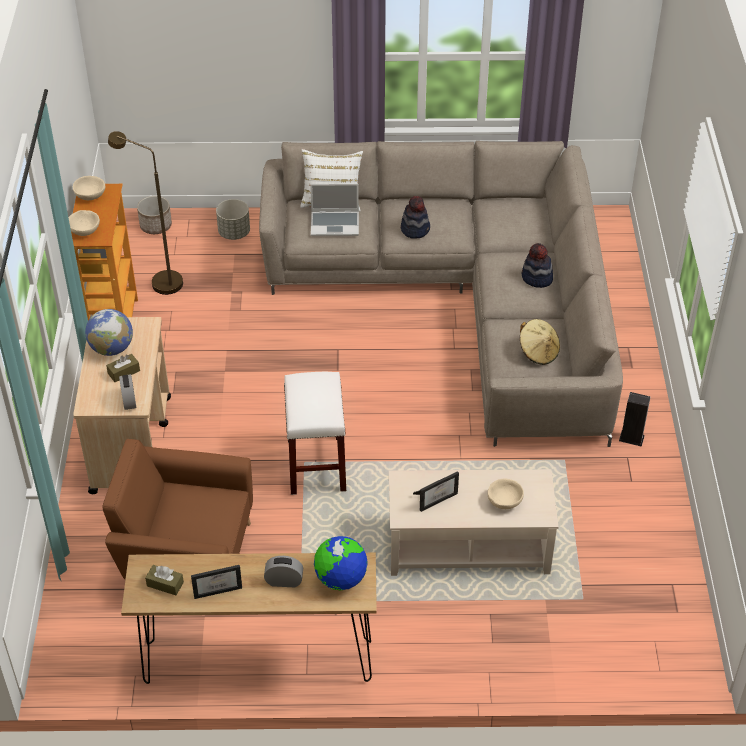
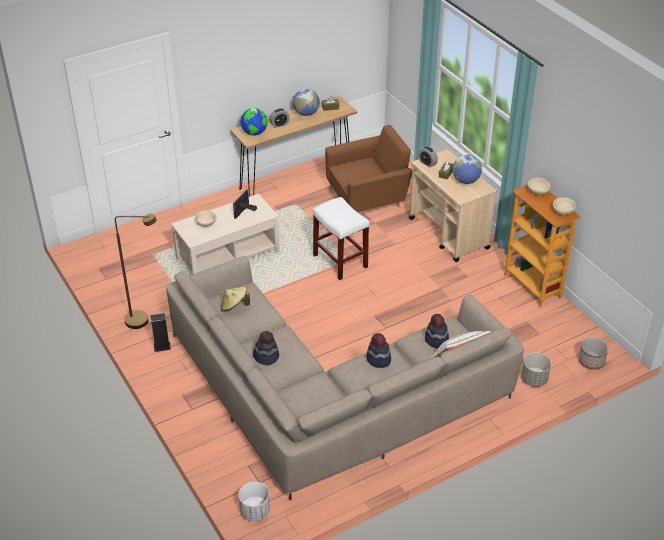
camera: 150 degrees right, 5 degrees down
(159, 281) = (540, 324): brown floor lamp -> brown floor lamp (143, 320)
(218, 588) = (306, 113): picture frame -> globe
(335, 224) = (436, 340): laptop -> hat
(610, 230) = (255, 511): none -> white planter

